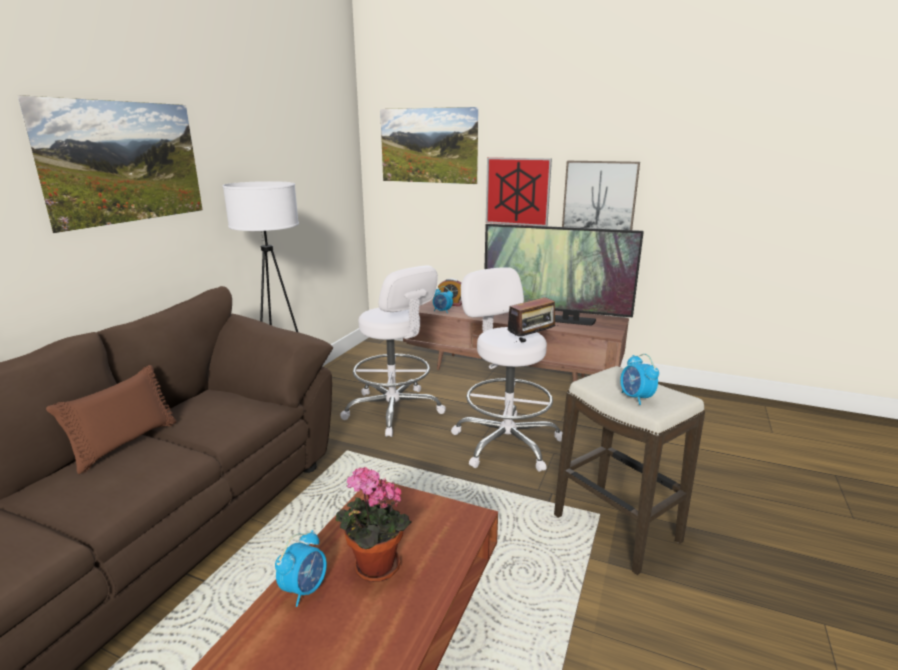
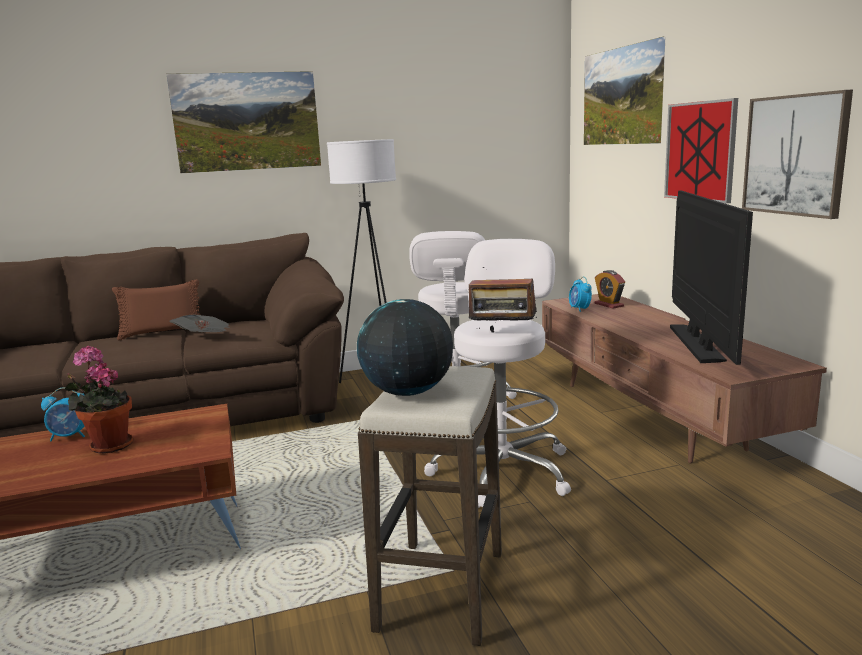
camera: 50 degrees right, 5 degrees down
(206, 430) = (204, 339): none -> newspaper
(555, 319) = (696, 343): television -> television turned 150 degrees counterclockwise
(636, 398) = (407, 392): alarm clock -> globe

